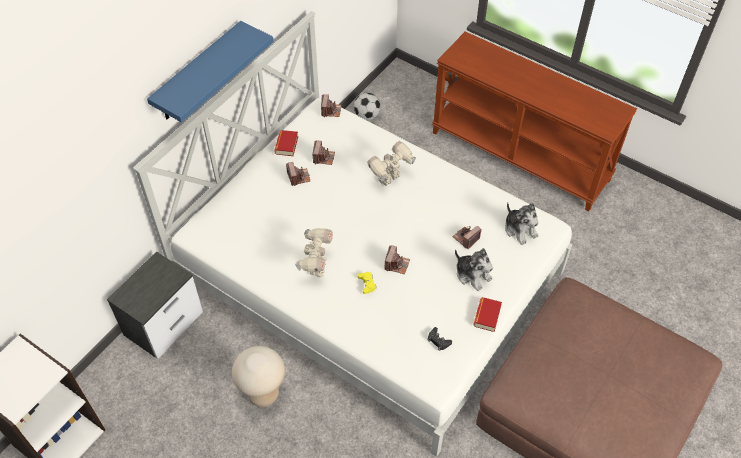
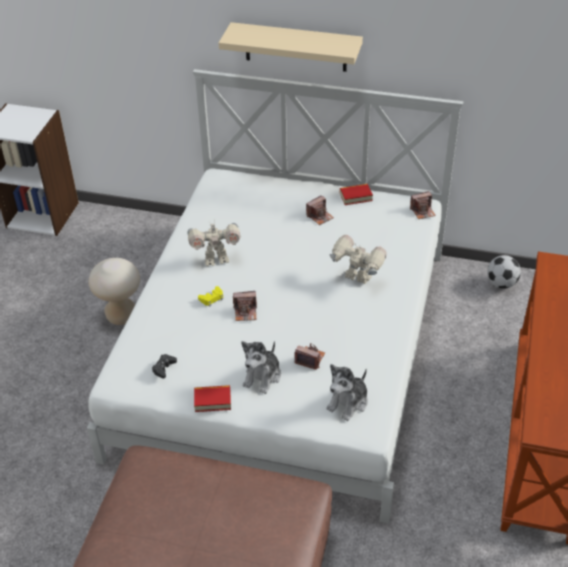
camera: 70 degrees right, 10 degrees down
(165, 323) = (169, 232): nightstand -> none
(198, 73) = (295, 47): blue shelf -> beige shelf
(323, 157) = (356, 225): camera -> none

